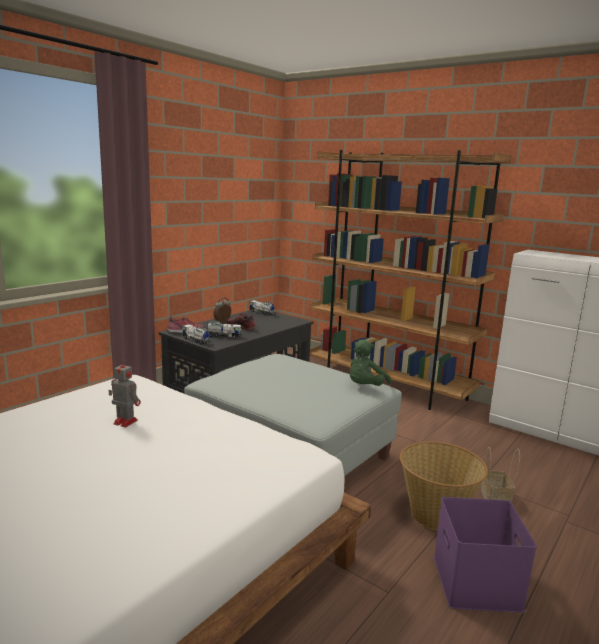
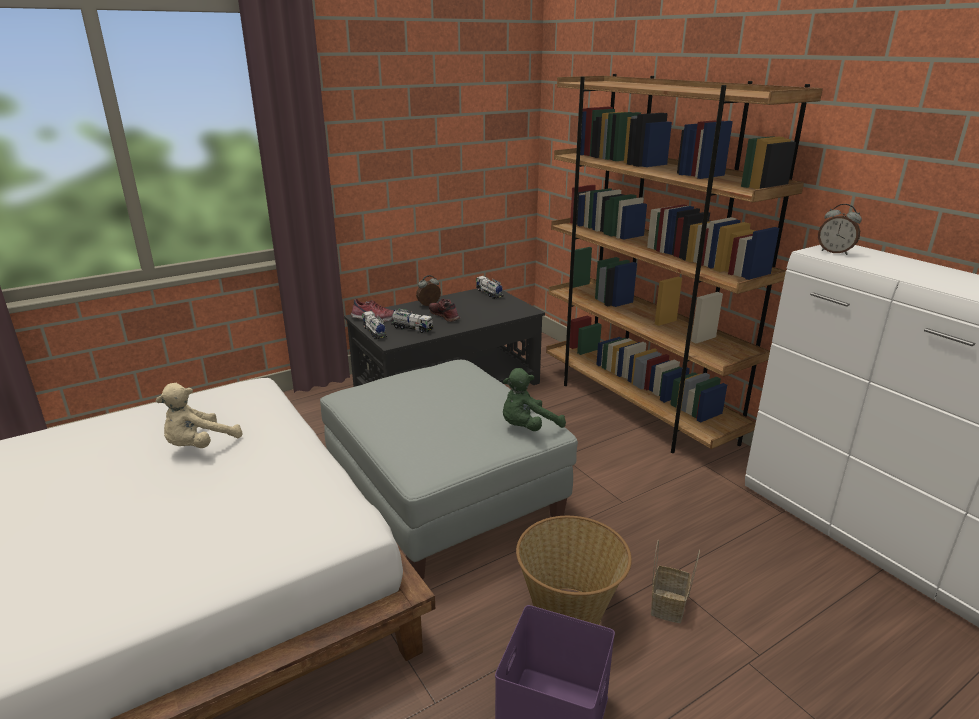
camera: 20 degrees right, 10 degrees up
(124, 421) = (199, 445): toy robot -> beige plush toy
(537, 253) = (835, 252): none -> alarm clock

